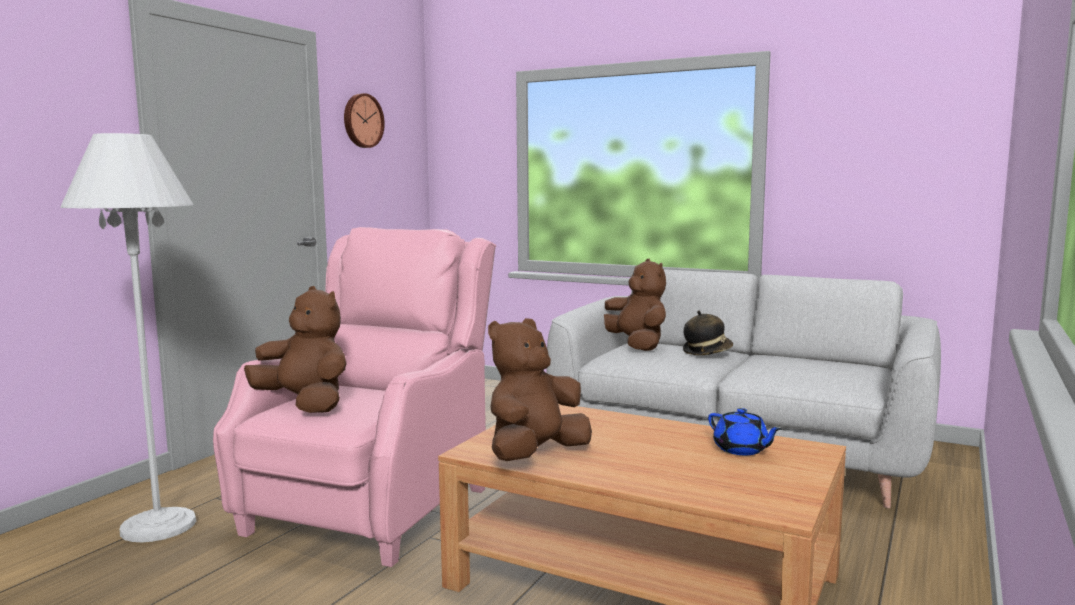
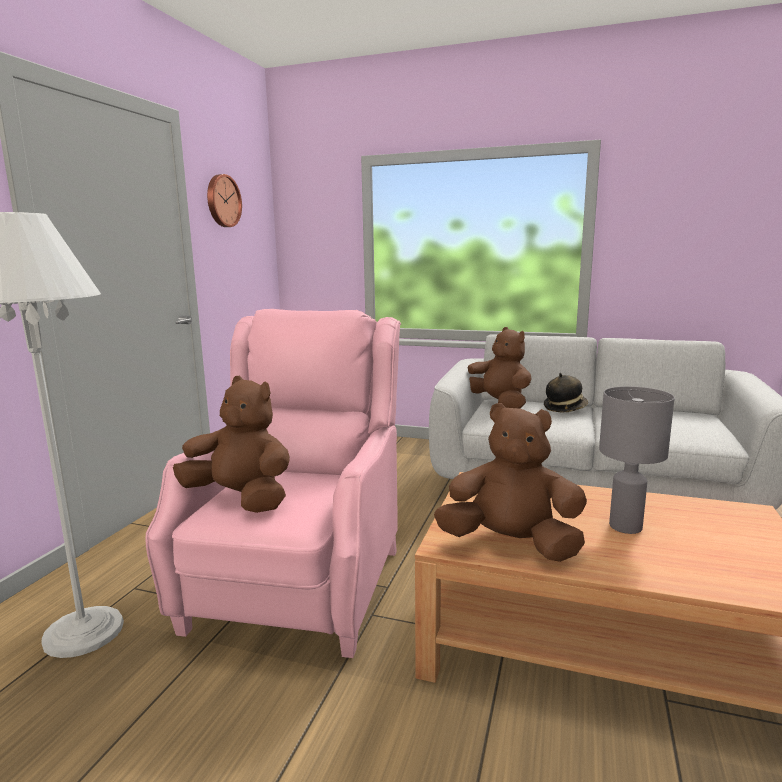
camera: 10 degrees left, 5 degrees up
(535, 455) = (511, 544): brown plush toy -> brown plush toy turned 75 degrees clockwise
(663, 450) = (625, 527): none -> grey table lamp
(741, 450) = (692, 519): blue teapot -> none

